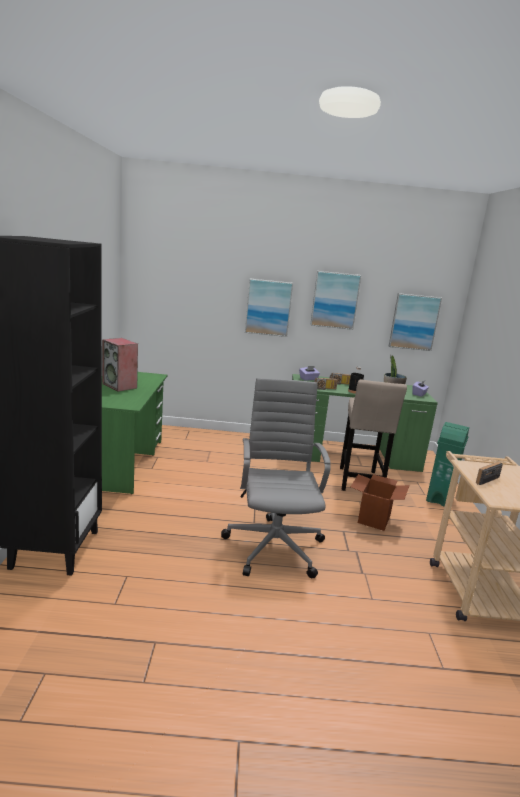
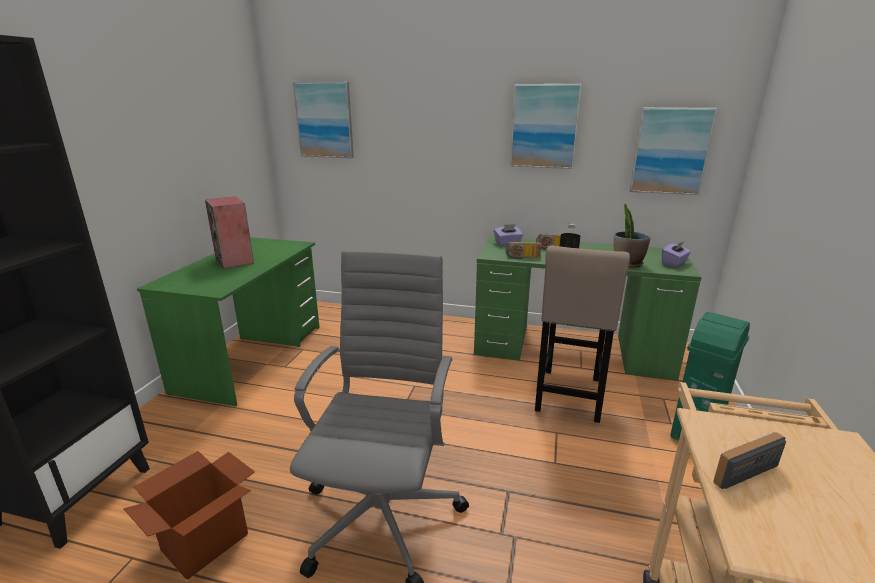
camera: 15 degrees right, 5 degrees up
(268, 307) = (450, 145): picture -> picture (324, 120)
(374, 519) = (569, 468): cardboard box -> cardboard box (205, 542)

